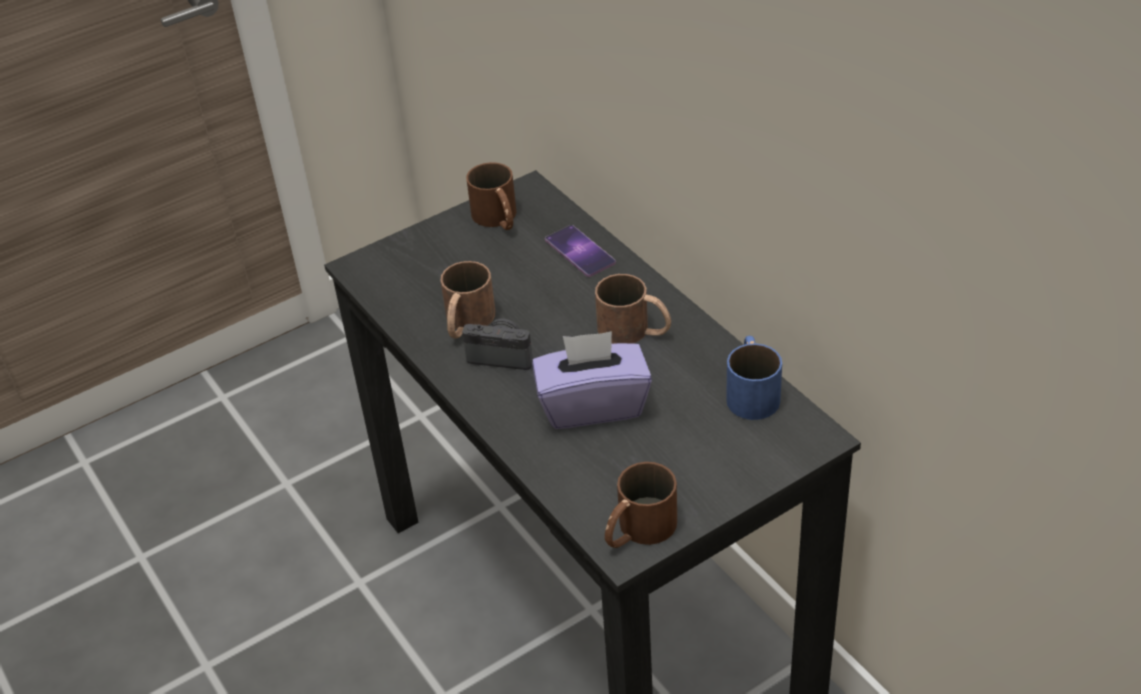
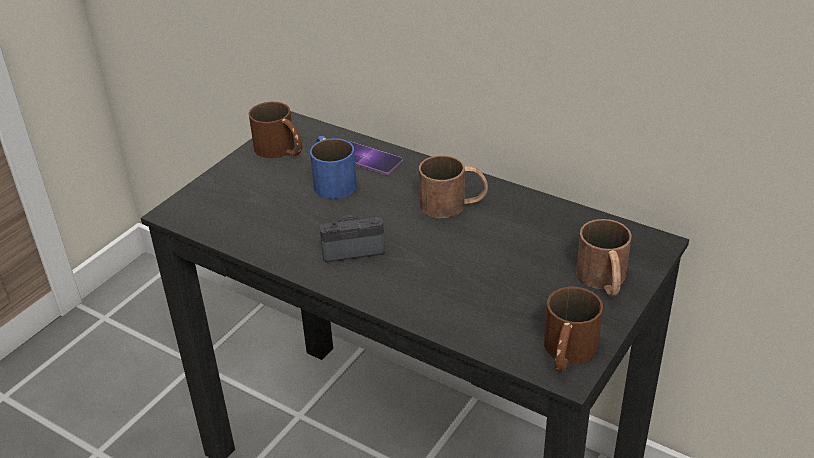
camera: 25 degrees left, 5 degrees down
(466, 323) = (303, 232): brown mug -> brown mug (604, 281)
(593, 405) = (458, 267): purple tissue box -> none
(751, 390) = (578, 224): blue mug -> blue mug (331, 180)

